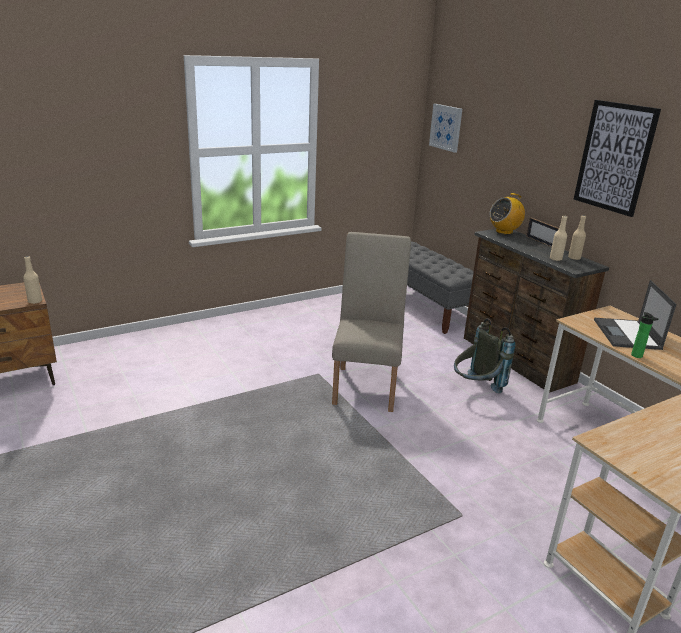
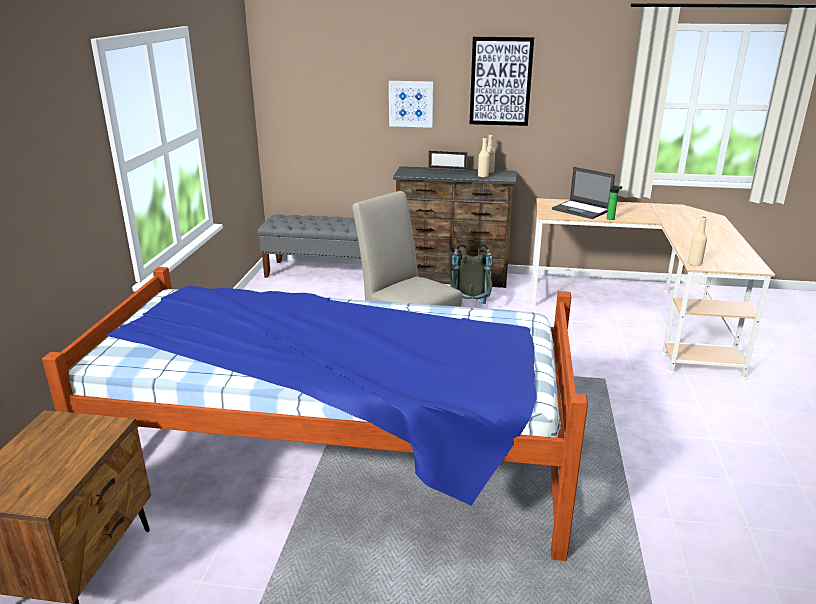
camera: 50 degrees left, 0 degrees up
(35, 301) = (115, 424): beige bottle -> beige bottle (694, 264)
(176, 419) = (338, 463): none -> bed
(446, 127) = (291, 85): picture -> picture (411, 104)
(504, 232) = (408, 170): radio -> none

